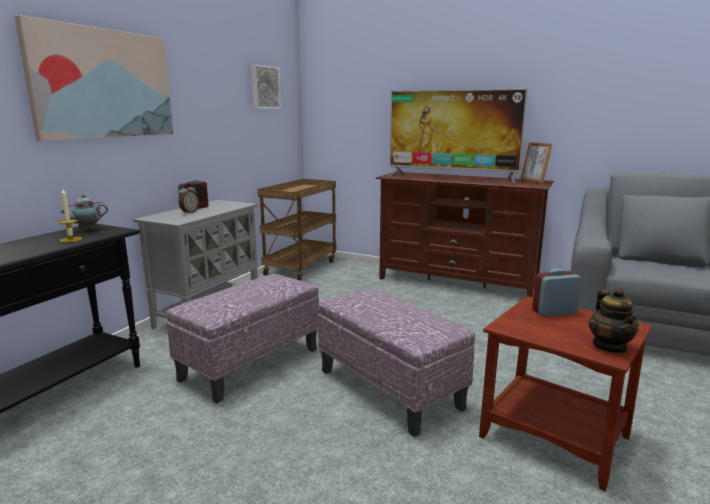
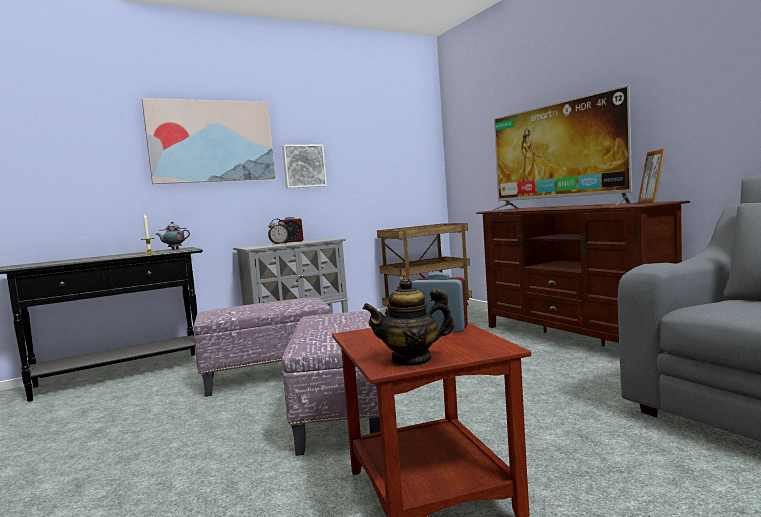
camera: 35 degrees right, 10 degrees down
(264, 87) = (389, 136): picture -> picture (304, 166)
(610, 346) = (412, 360): teapot -> teapot turned 45 degrees clockwise

